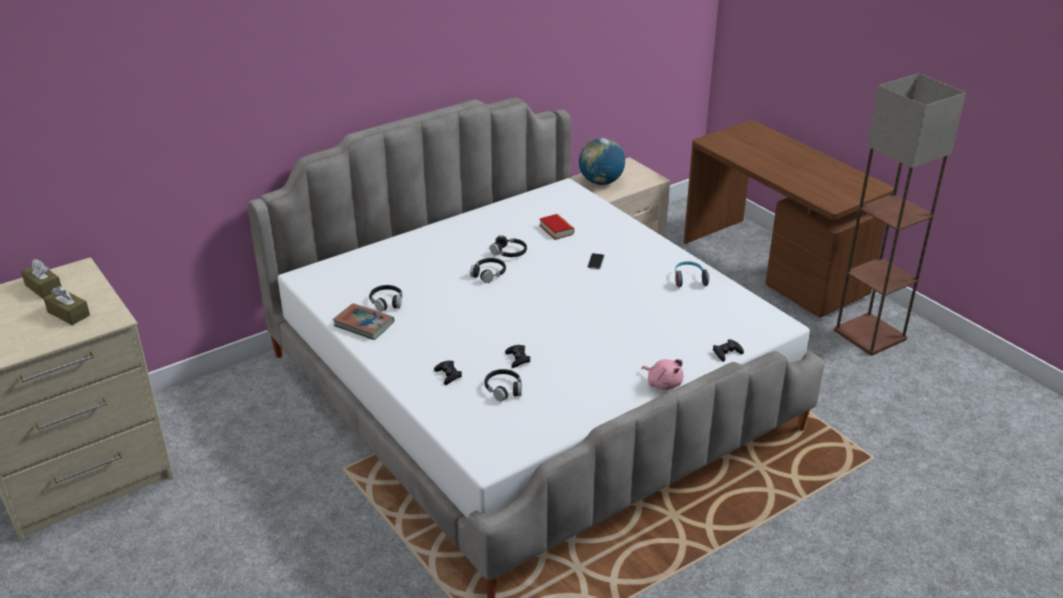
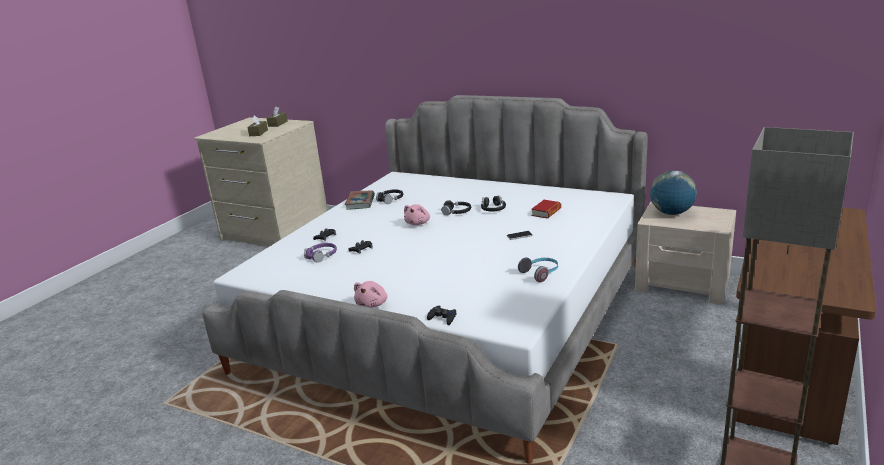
camera: 65 degrees right, 10 degrees down
(488, 305) = (418, 223): none -> pink plush toy
(504, 389) = (322, 256): black headphones -> purple headphones

